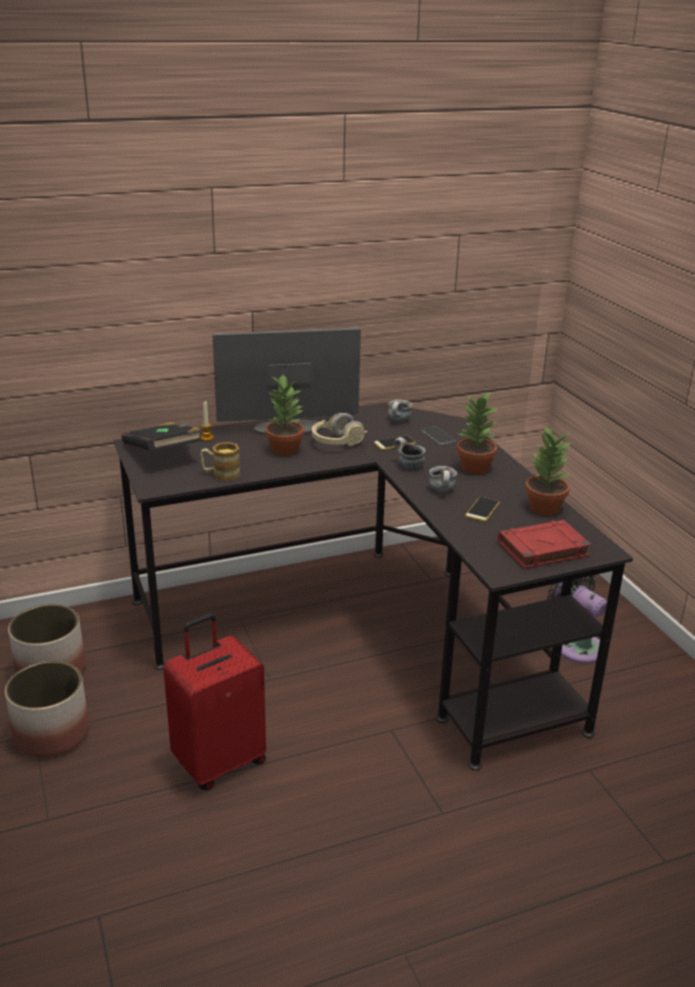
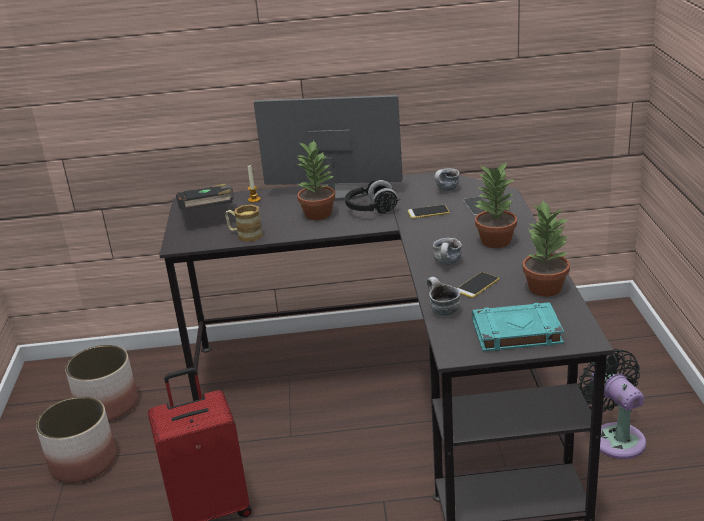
camera: 20 degrees right, 0 degrees up
(337, 443) = (372, 210): beige headphones -> black headphones
(407, 465) = (427, 235): mug -> mug (441, 310)
(542, 549) = (515, 332): red book -> turquoise book

